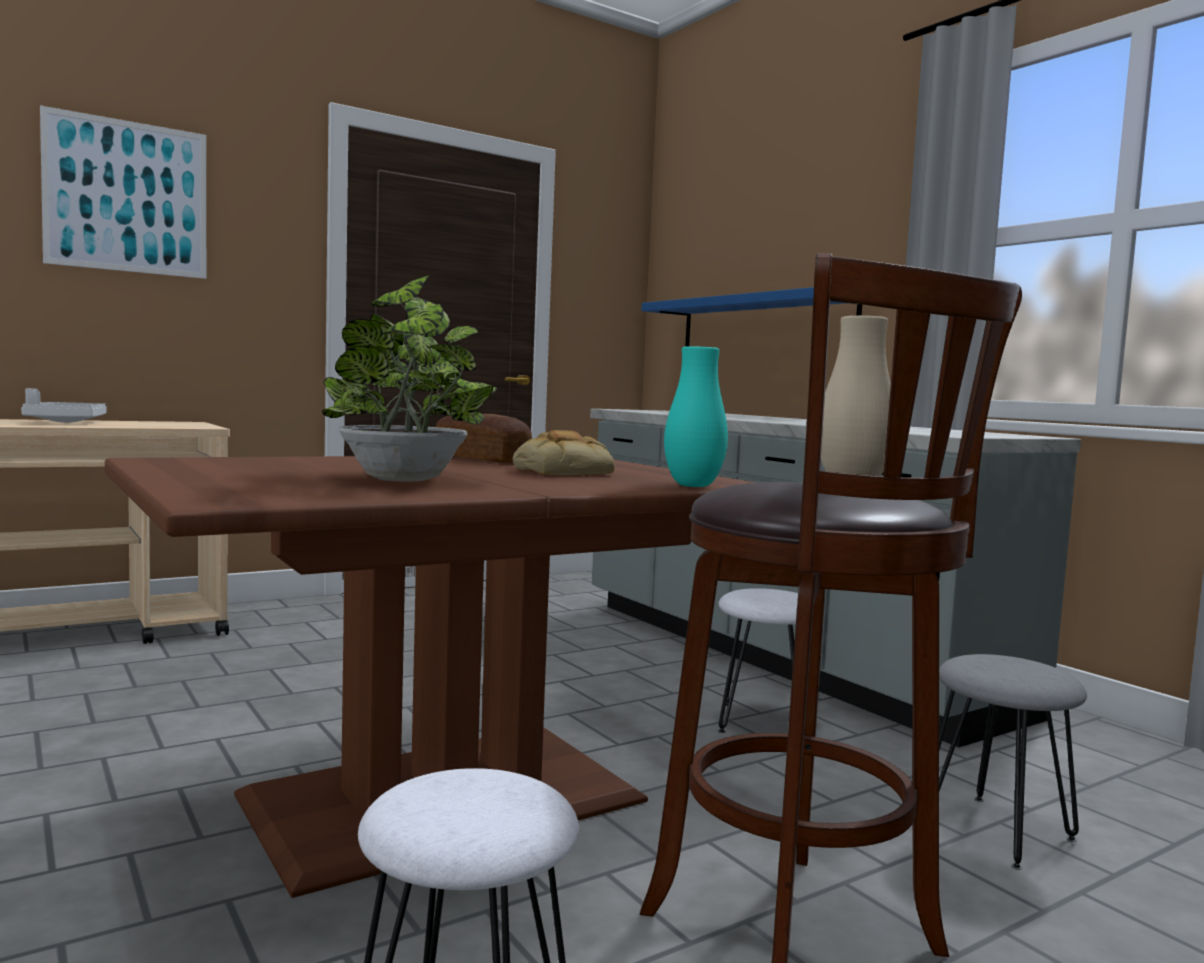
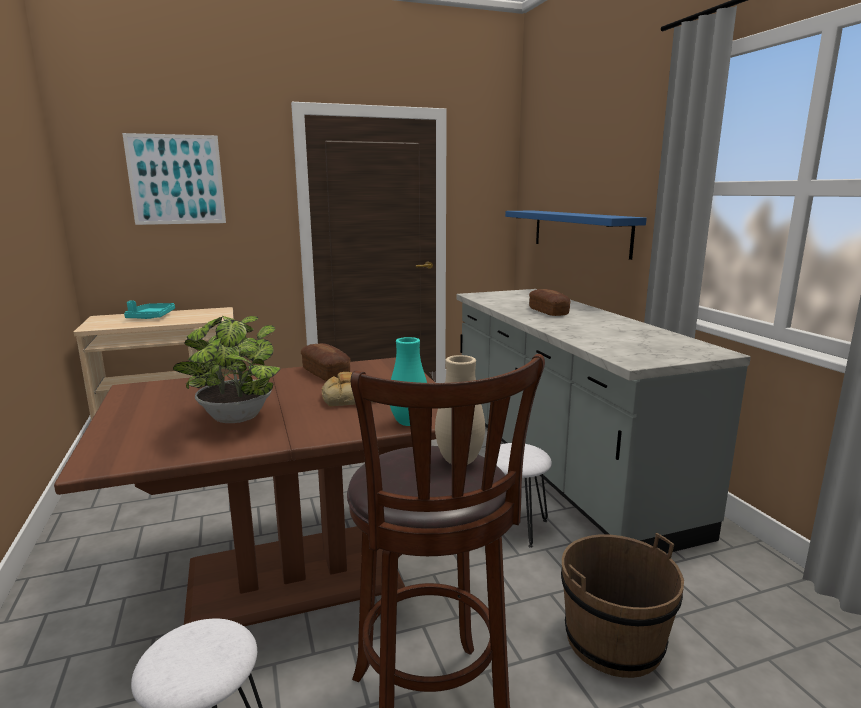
camera: 15 degrees right, 10 degrees up
(66, 422) = (151, 317): grey tray -> turquoise tray
(756, 418) = (548, 312): none -> bread
(997, 831) = (614, 641): grey stool -> brown bucket

